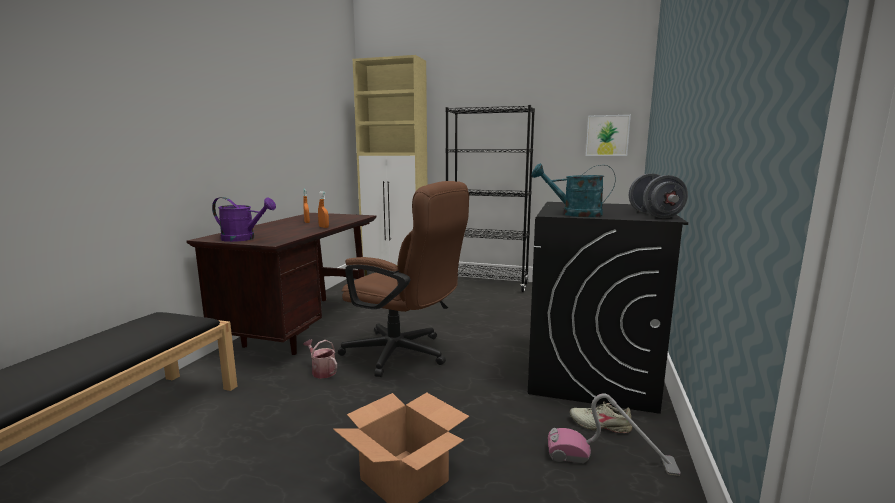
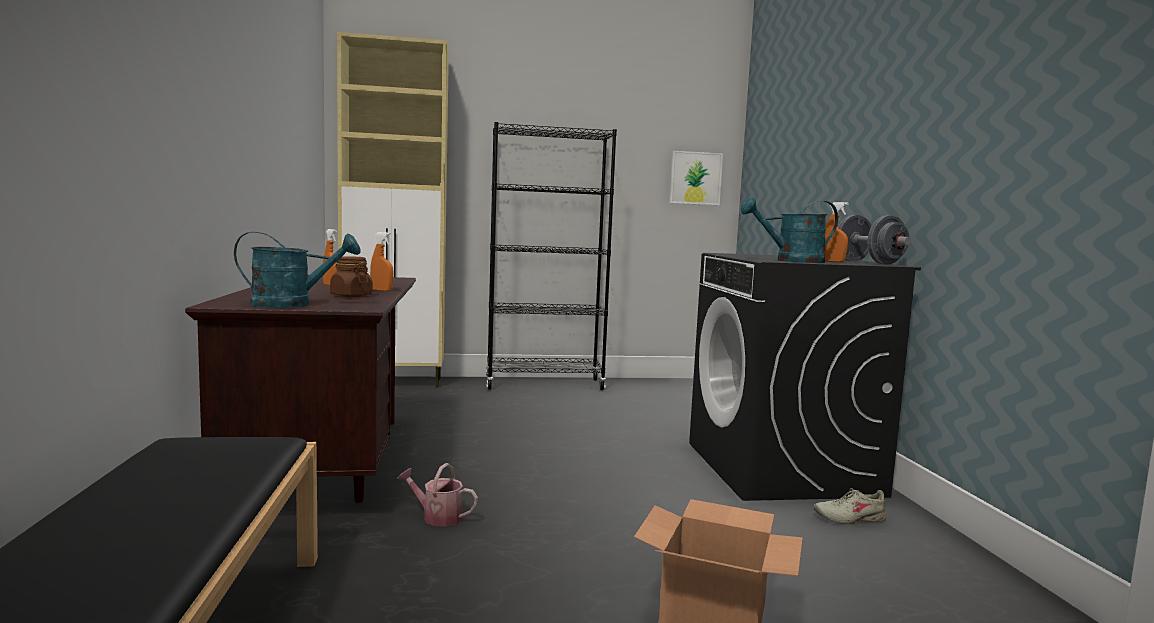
camera: 25 degrees left, 5 degrees down
(244, 239) = (292, 304): purple watering can -> turquoise watering can
(294, 231) = (351, 295): none -> brown jar
(404, 355) = (535, 480): brown office chair -> none
(610, 459) = (895, 548): vacuum cleaner -> none
(617, 214) = (832, 262): none -> orange spray bottle

